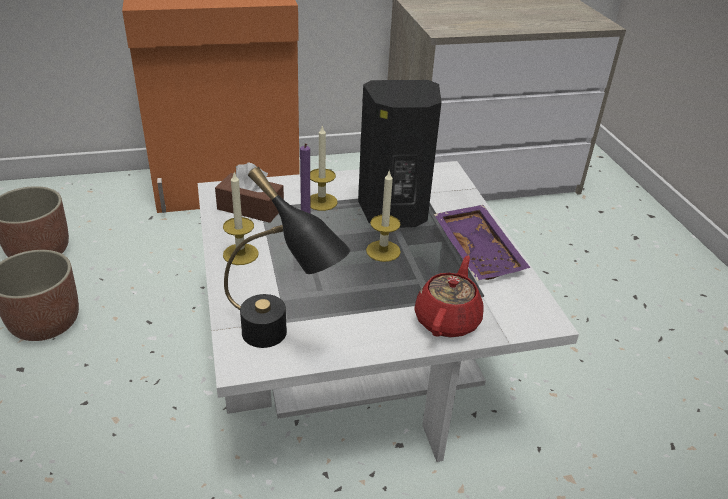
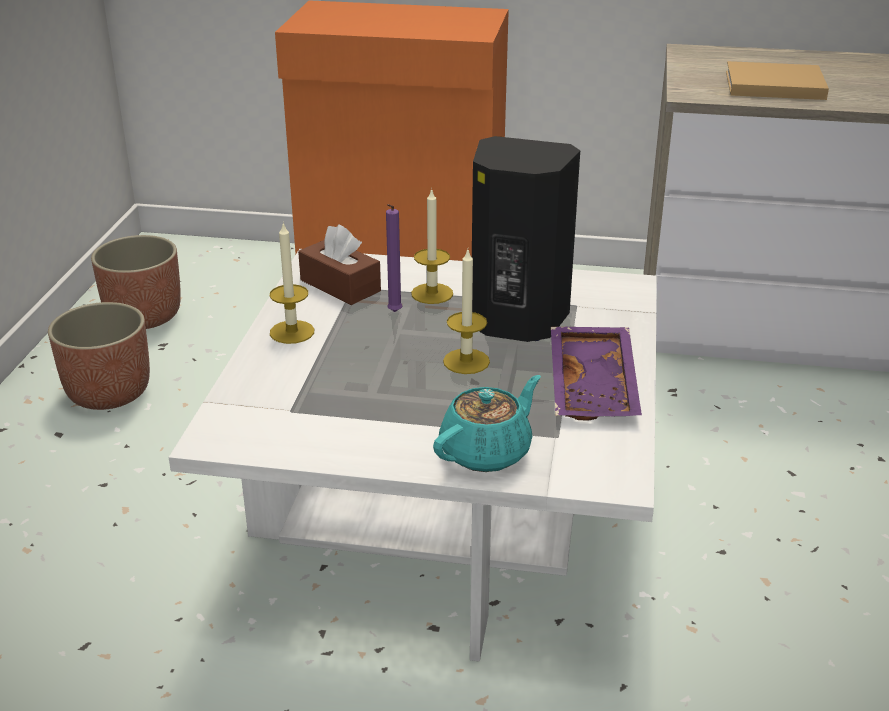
camera: 25 degrees right, 5 degrees down
(282, 341) = (270, 429): black table lamp -> none
(447, 319) = (487, 452): red teapot -> turquoise teapot
(483, 19) = (771, 85): none -> beige book

